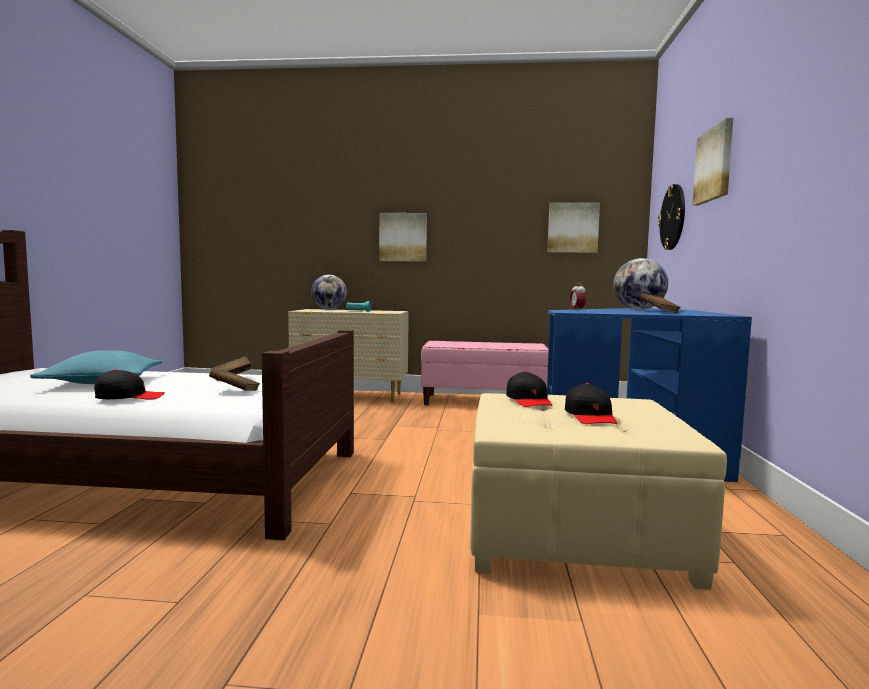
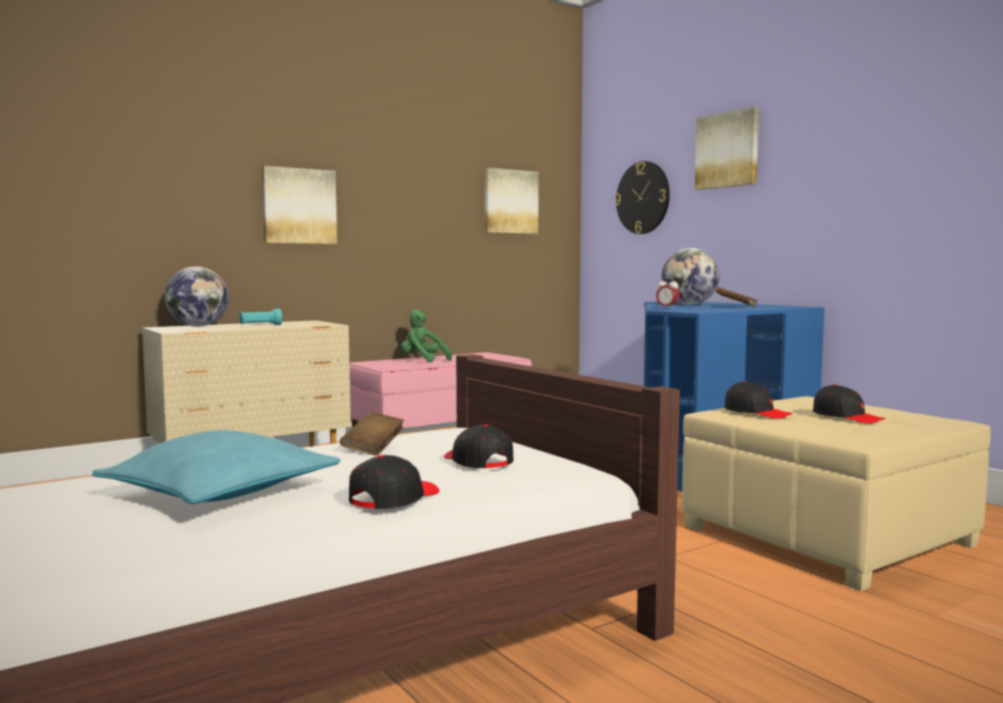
camera: 40 degrees left, 0 degrees up
(235, 391) = (477, 462): brown book -> black cap
(473, 344) = (422, 361): none -> green plush toy

